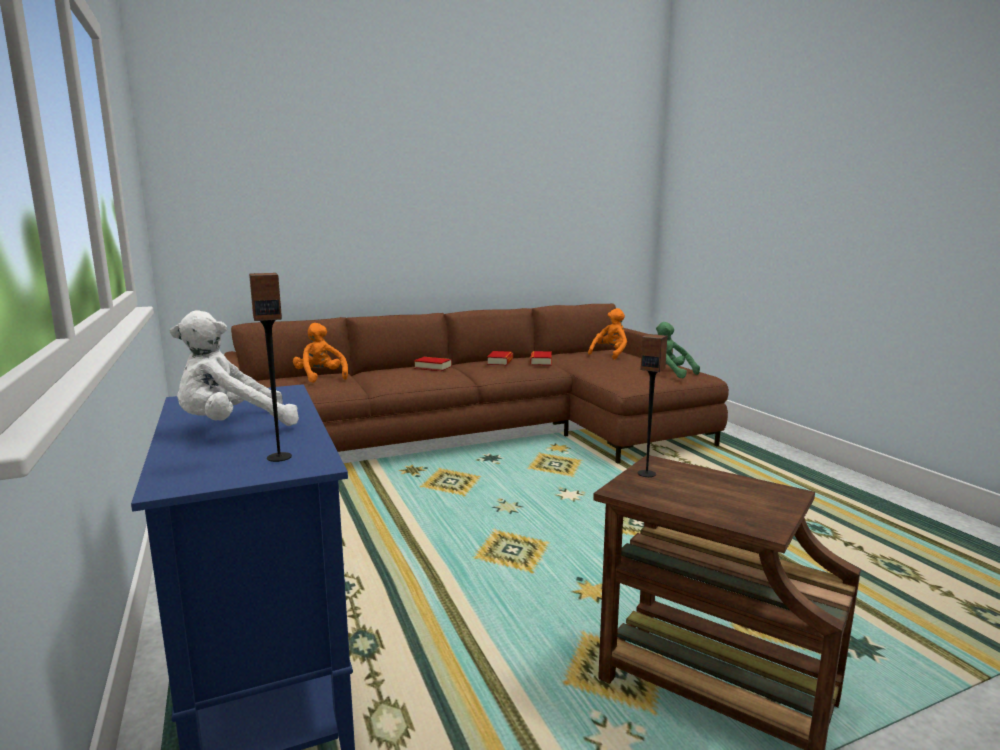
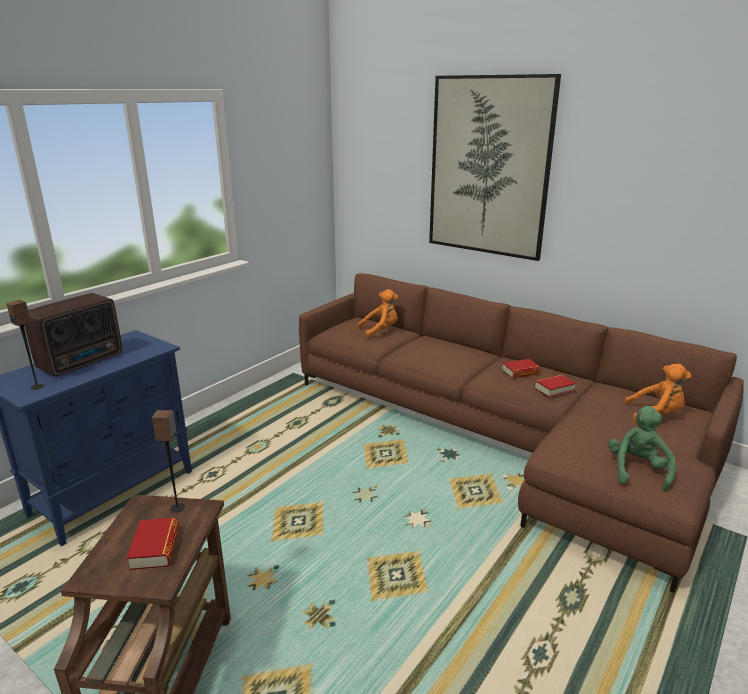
camera: 60 degrees right, 10 degrees up
(233, 427) = (83, 361): white plush toy -> radio
(320, 377) = (380, 330): orange plush toy -> orange plush toy turned 45 degrees clockwise
(385, 179) = (489, 167): none -> picture
(433, 367) = (460, 354): book -> book (155, 548)

